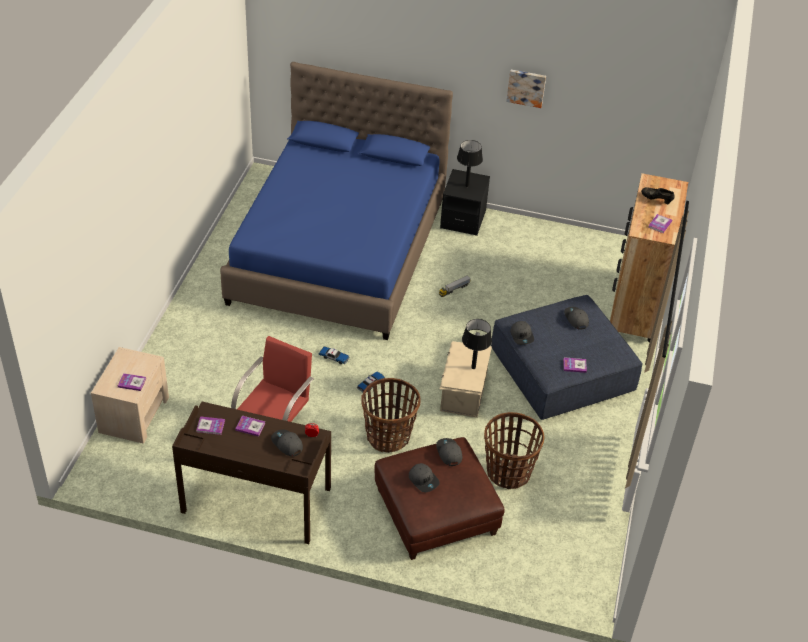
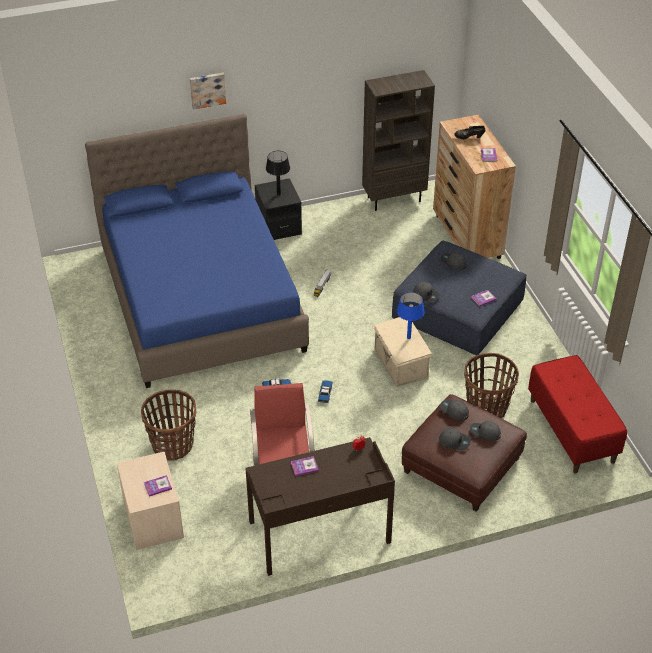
camera: 30 degrees left, 0 degrees up
(210, 426) = (272, 483): book -> none
(287, 444) = (346, 465): grey cap -> grey cap (485, 433)
(388, 436) = (375, 427): basket -> basket (173, 445)
(473, 367) = (408, 337): black table lamp -> blue table lamp
(526, 87) = (309, 86): picture -> picture (207, 90)
(573, 537) = (572, 430): none -> red bench
(594, 241) = (394, 199): none -> brown bookcase

